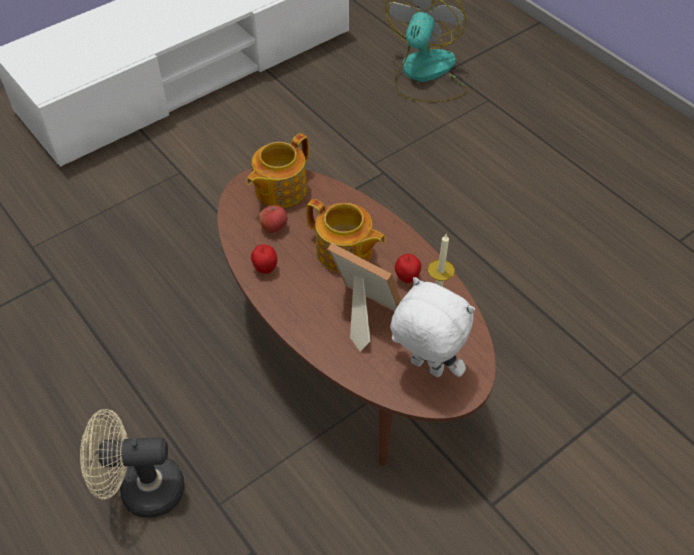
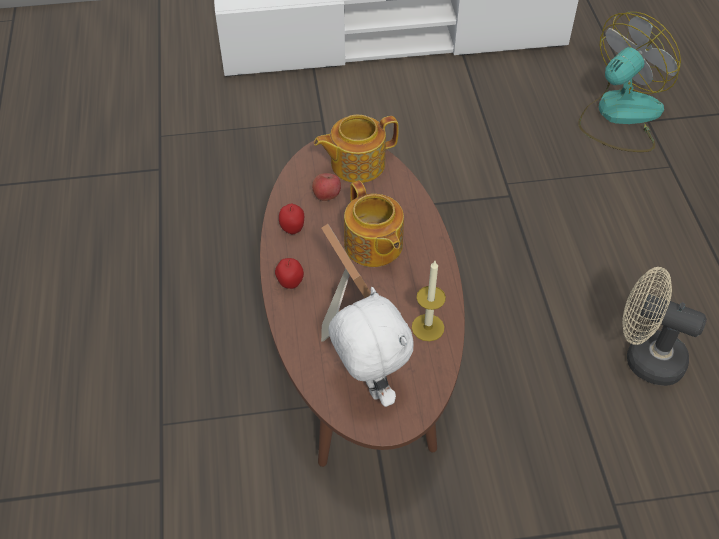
camera: 30 degrees right, 0 degrees up
(141, 490) = (110, 379): beige fan -> beige fan (645, 357)
(407, 278) = (413, 295): apple -> apple (290, 283)

